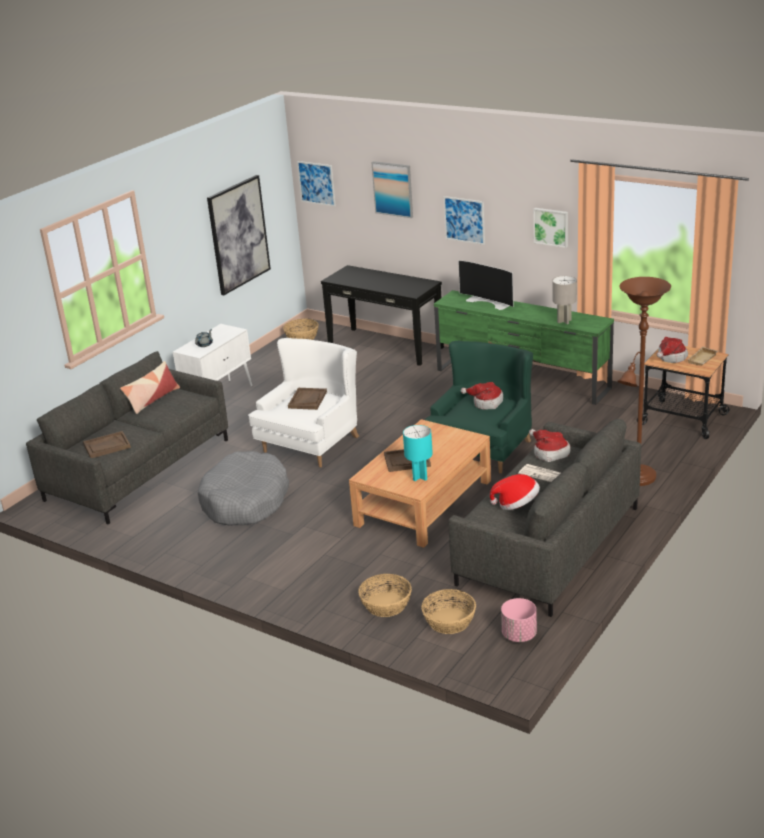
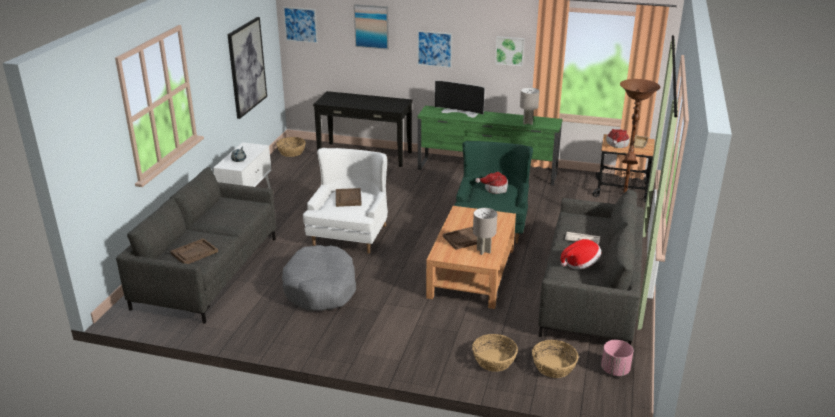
camera: 20 degrees left, 0 degrees up
(152, 399) = (213, 209): pillow -> none
(420, 477) = (484, 251): turquoise table lamp -> grey table lamp
(549, 453) = (576, 222): hat -> none

